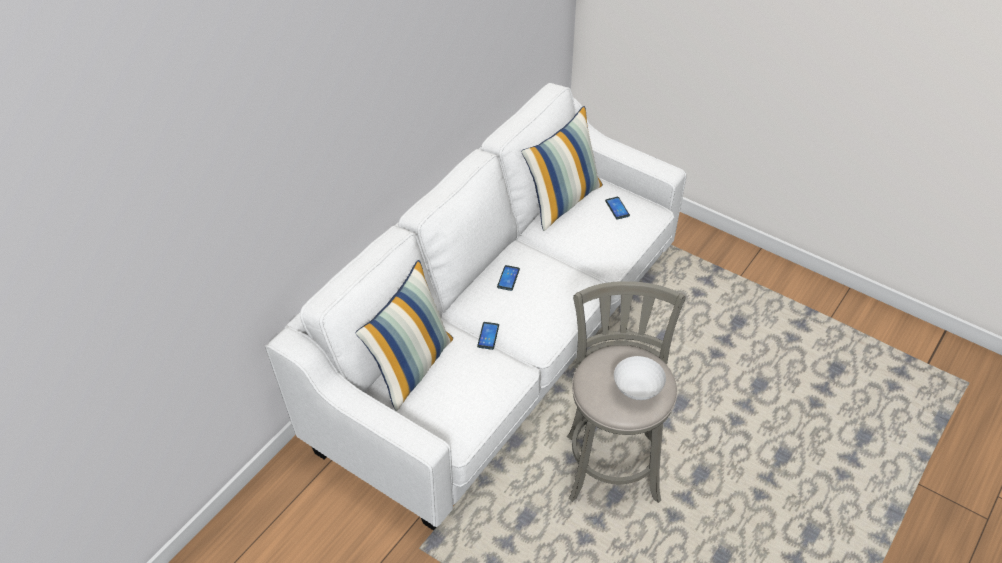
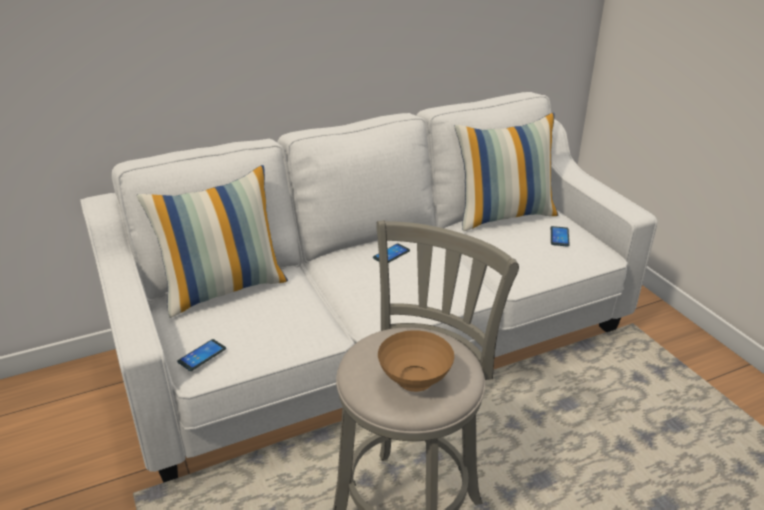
camera: 30 degrees right, 15 degrees down
(488, 336) = (324, 292): phone -> phone (202, 355)
(638, 391) = (416, 382): white bowl -> brown bowl

